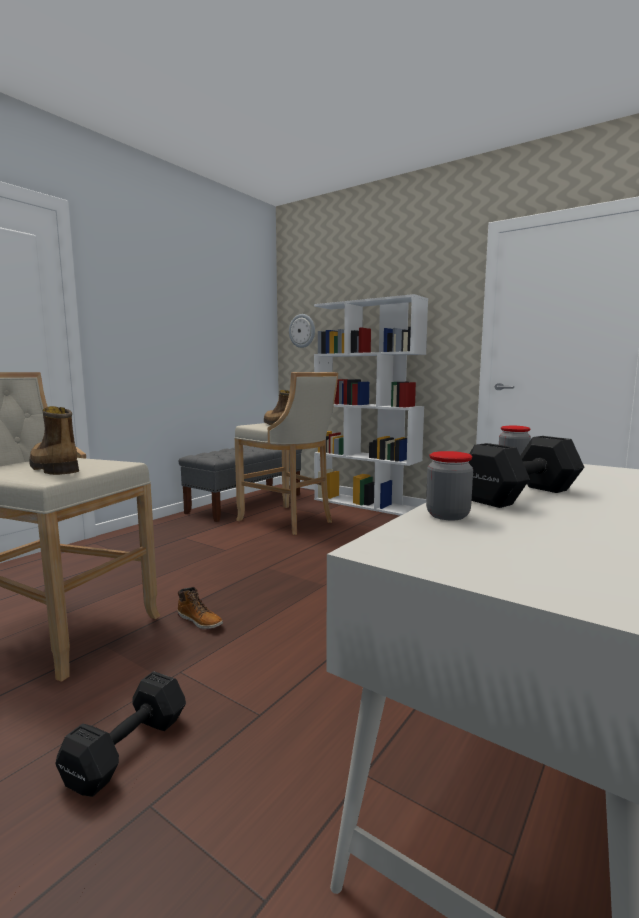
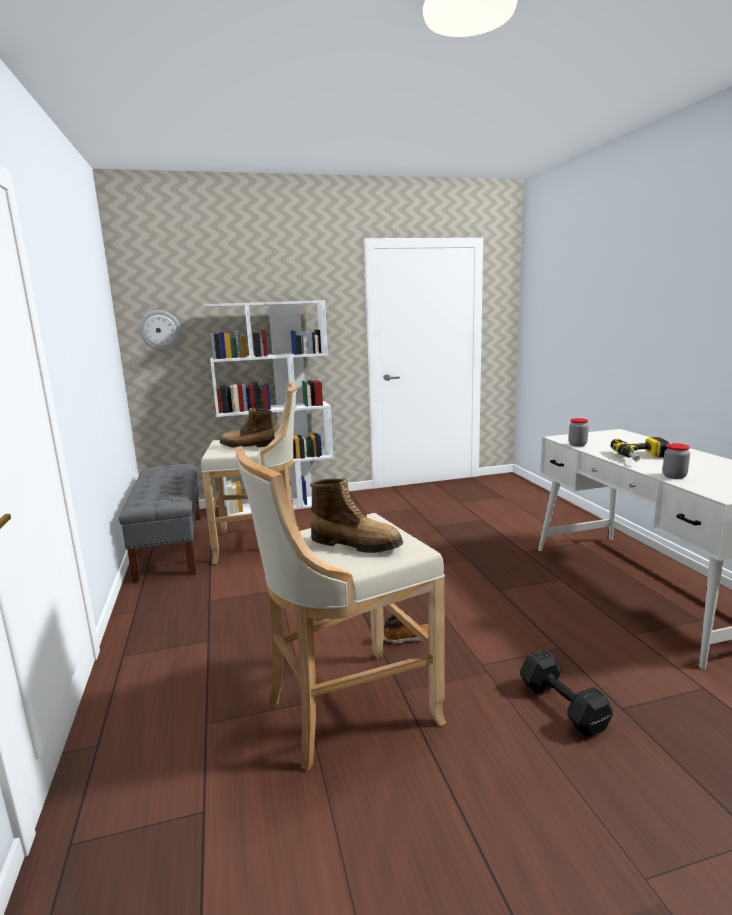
camera: 50 degrees left, 5 degrees up
(53, 469) = (356, 544): boot -> boot turned 150 degrees counterclockwise
(523, 495) = (643, 458): black dumbbell -> power drill

